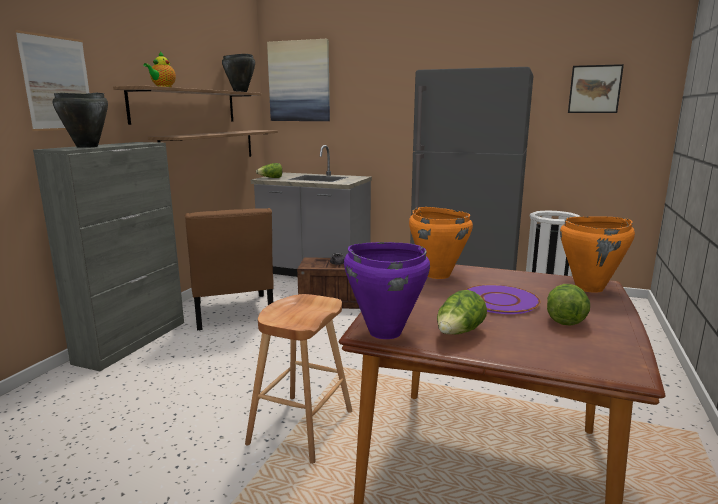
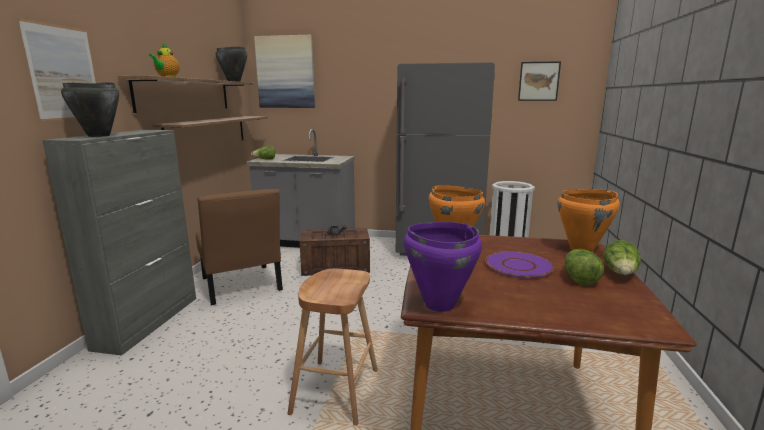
camera: 10 degrees left, 0 degrees up
(459, 333) = (503, 300): lettuce -> lettuce (620, 274)

